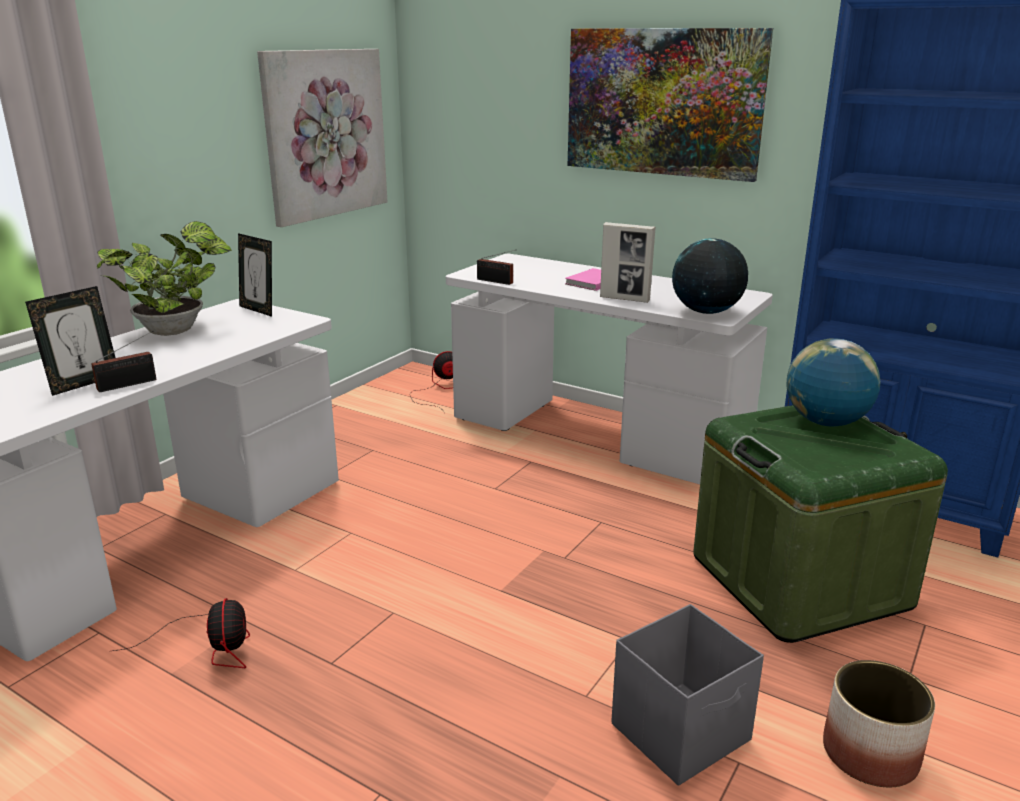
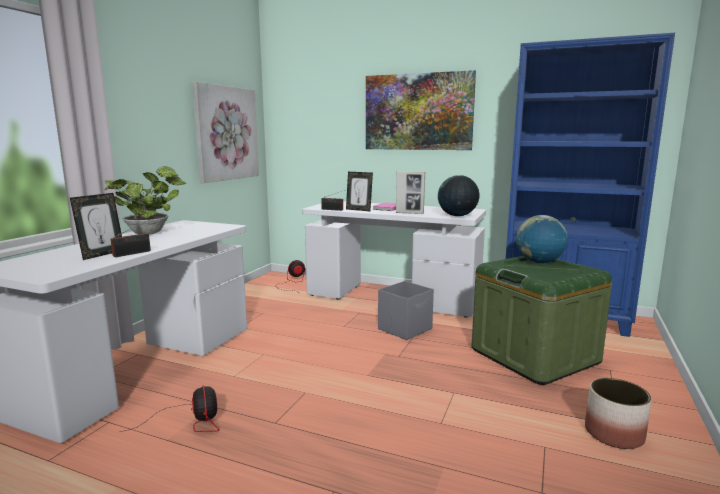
camera: 10 degrees left, 10 degrees down
(259, 310) = (198, 223): picture frame -> picture frame (359, 210)
(682, 732) = (505, 435): grey storage box -> grey storage box (405, 329)

